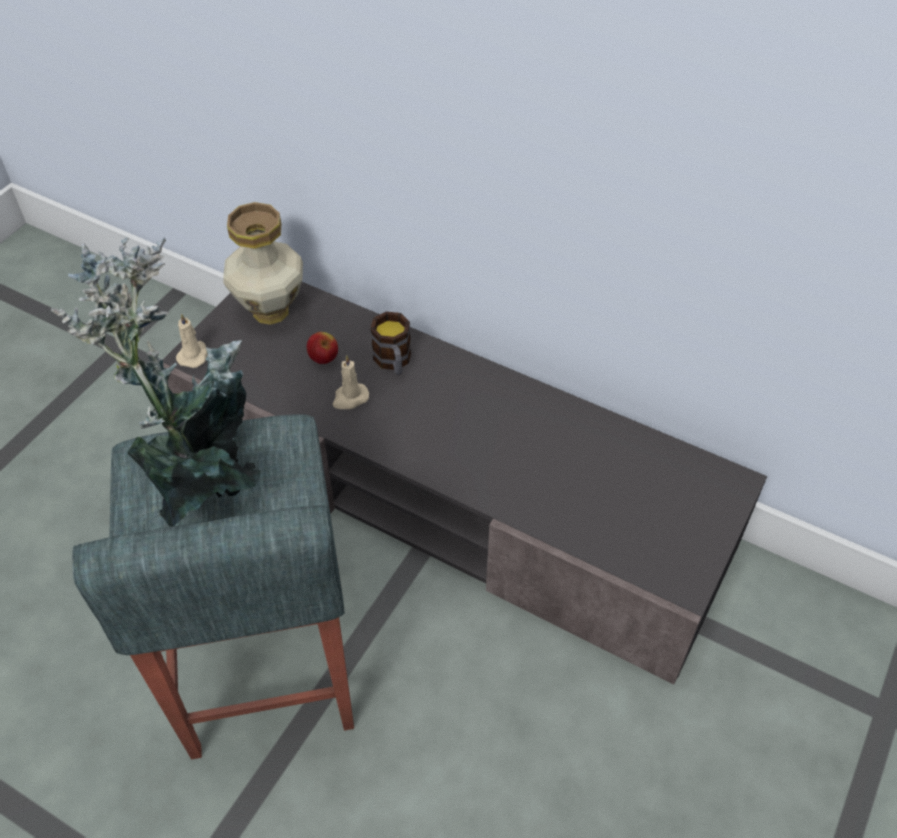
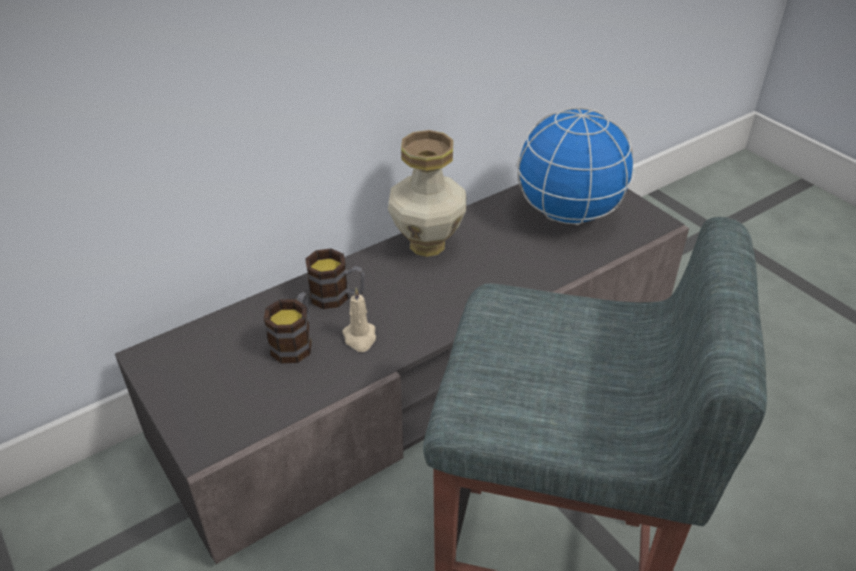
camera: 65 degrees left, 10 degrees down
(194, 355) = (203, 443): beige candle -> none
(204, 479) = (532, 372): potted plant -> none
(272, 311) = (195, 361): vase -> vase (427, 244)
(323, 359) = (295, 342): apple -> mug
(640, 495) = (567, 213): none -> globe

